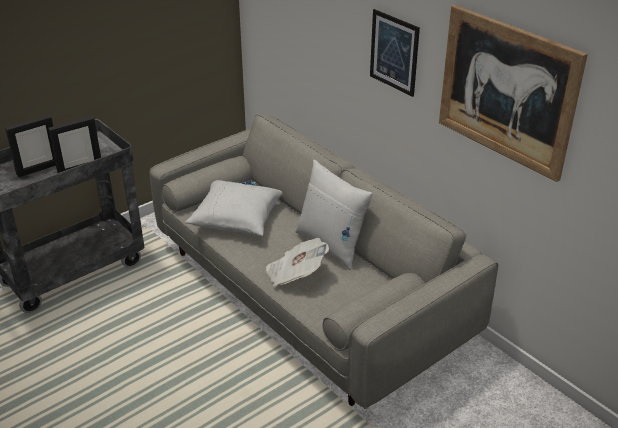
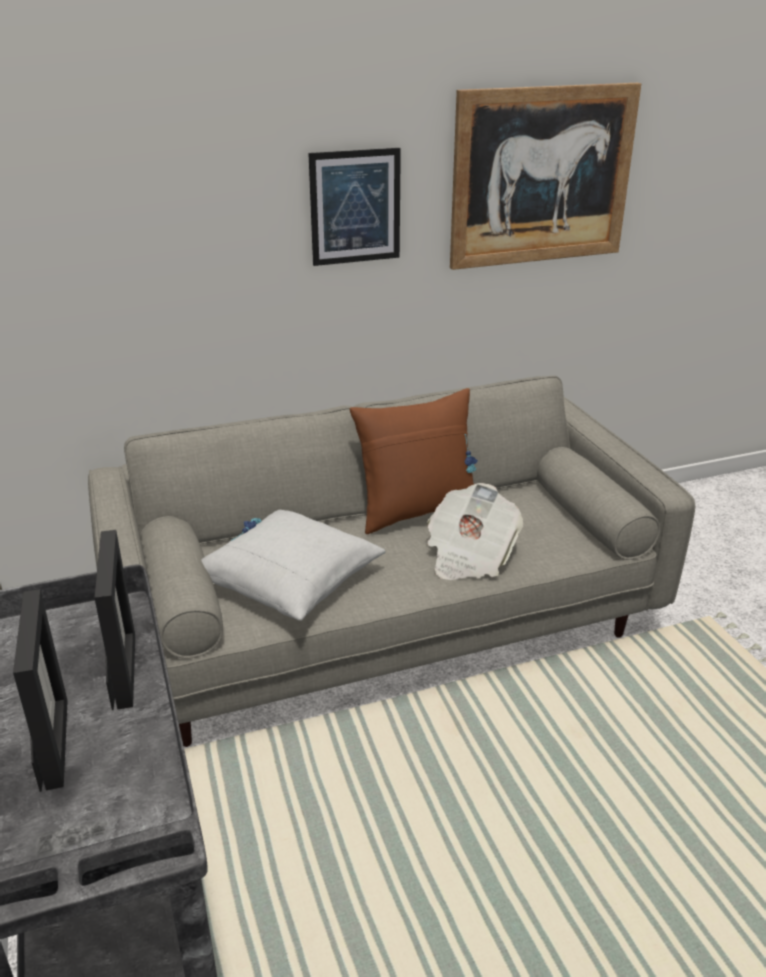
camera: 70 degrees left, 5 degrees down
(330, 246) = (416, 513): grey pillow -> brown pillow

